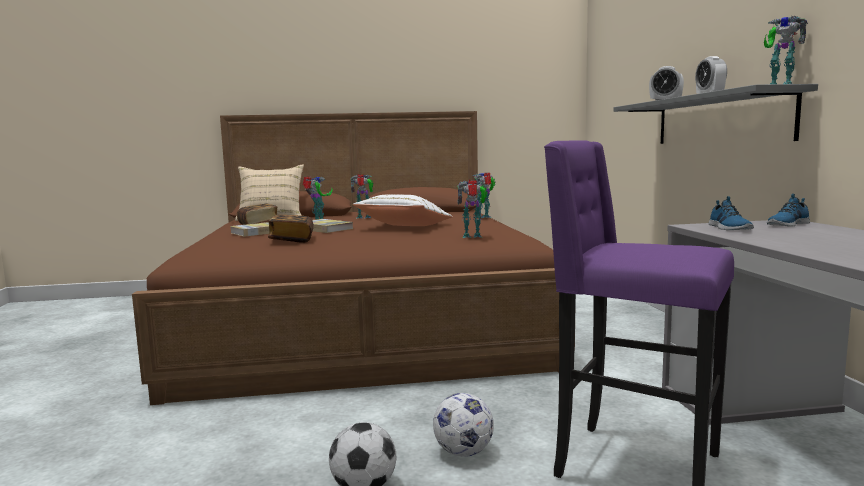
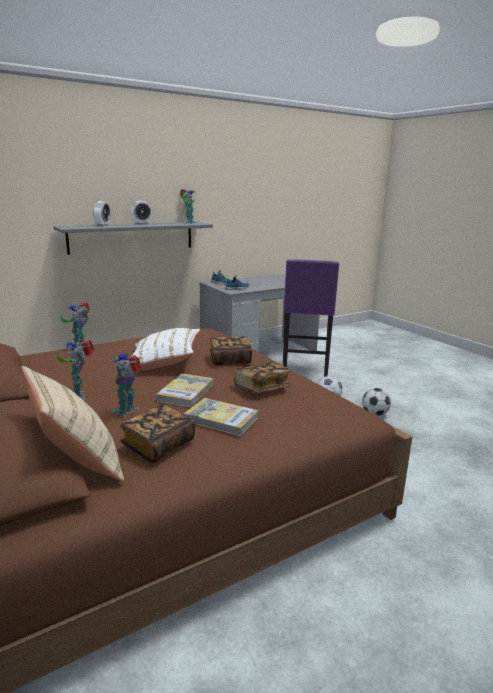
camera: 115 degrees left, 10 degrees up
(381, 238) = (230, 360): none -> book
(473, 236) = (205, 338): toy robot -> none

